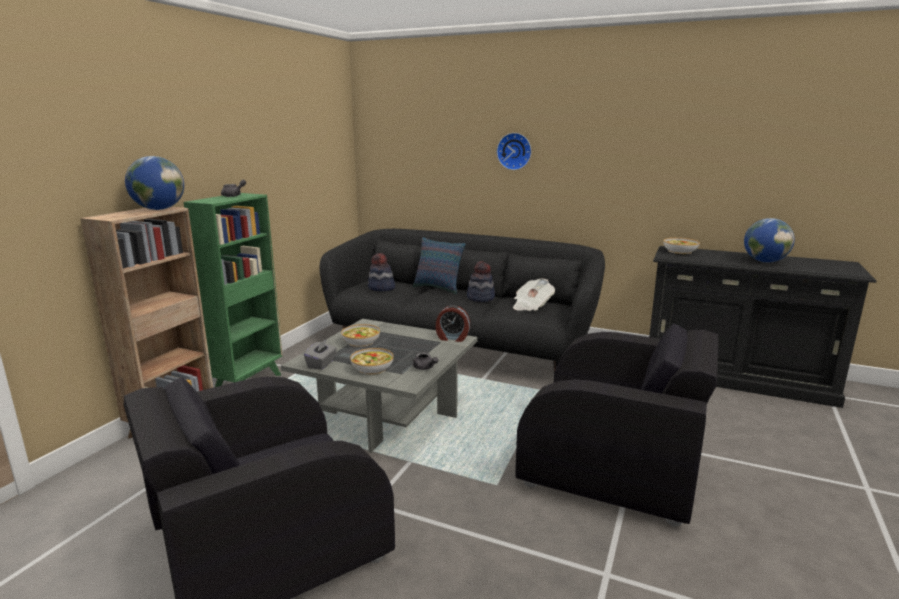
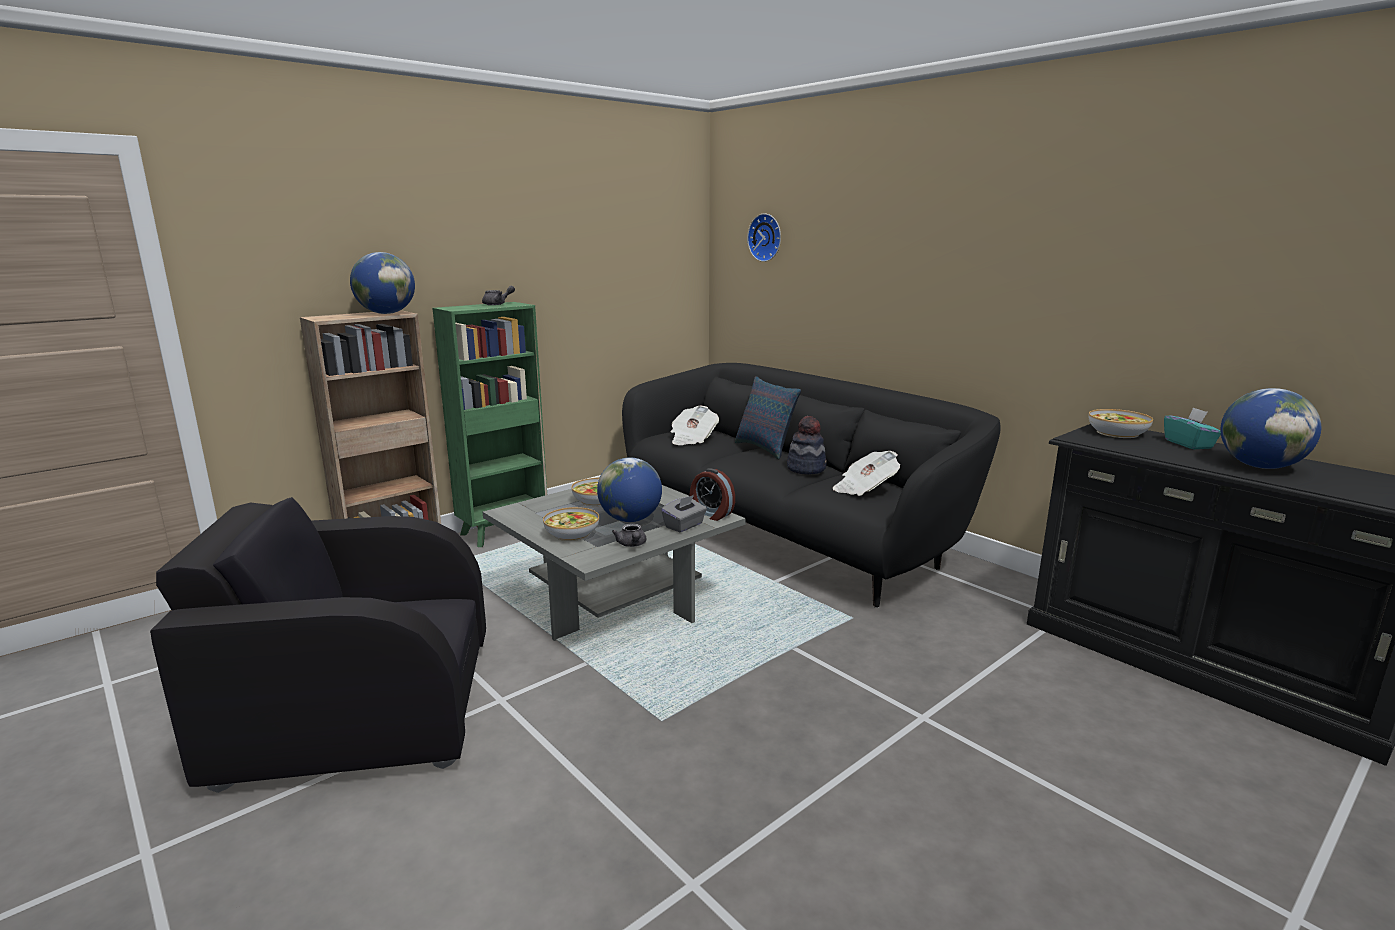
camera: 25 degrees right, 0 degrees up
(321, 364) = (524, 518): grey tissue box -> grey tissue box (684, 526)
(381, 288) = (692, 439): hat -> newspaper
(402, 351) = (630, 519): none -> globe
(514, 151) = (895, 260): wall clock -> wall clock (766, 237)
(613, 465) = (848, 741): black armchair -> none
(719, 253) = (1188, 444): none -> turquoise tissue box

